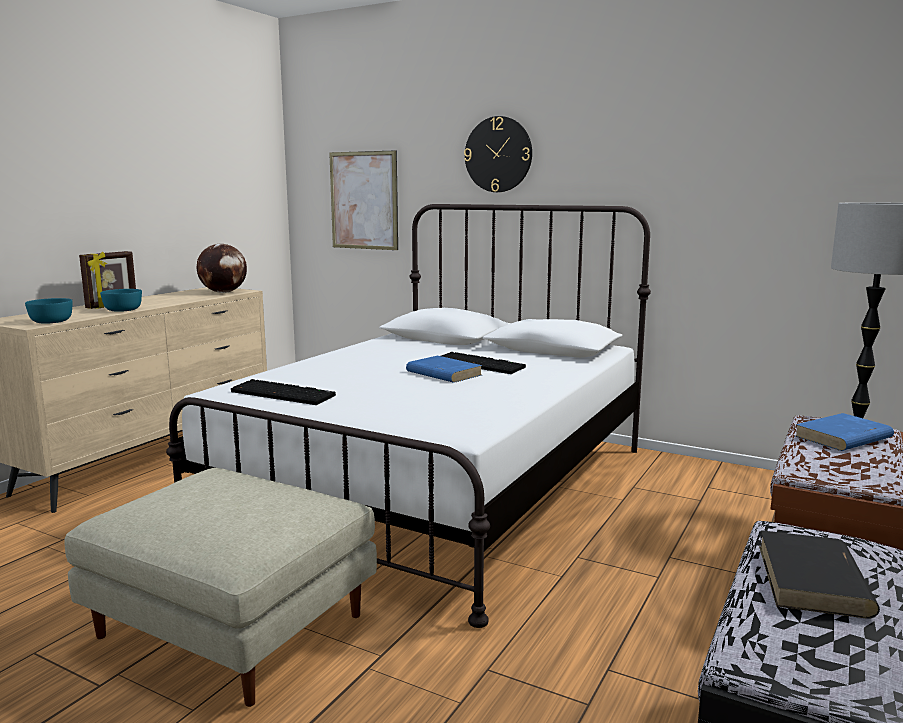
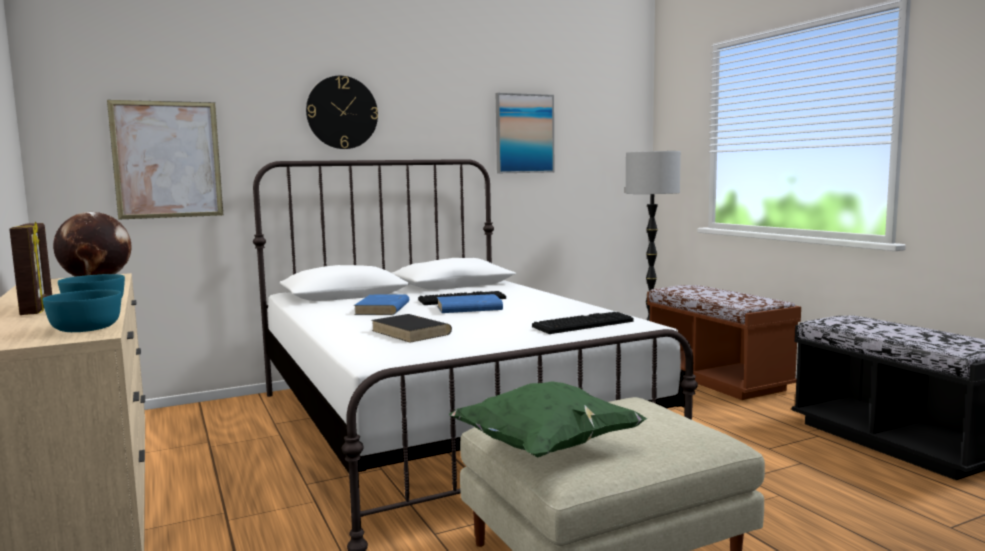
camera: 55 degrees left, 5 degrees down
(160, 496) = (546, 448): none -> green pillow
(284, 394) = (439, 345): keyboard -> keyboard (583, 324)
(718, 172) = (524, 133): none -> picture
(813, 580) = (885, 327): black book -> black book (411, 332)
(842, 437) = (704, 290): blue book -> blue book (382, 309)

